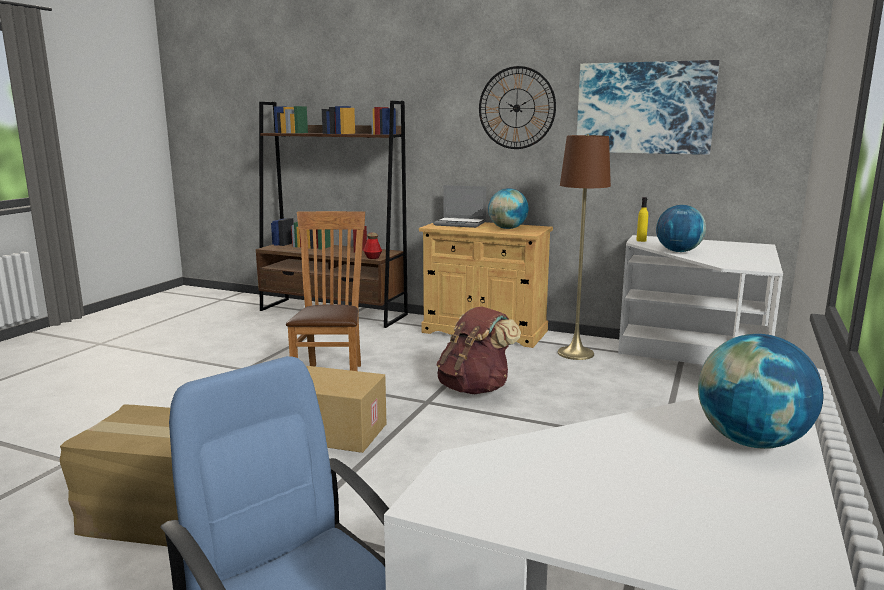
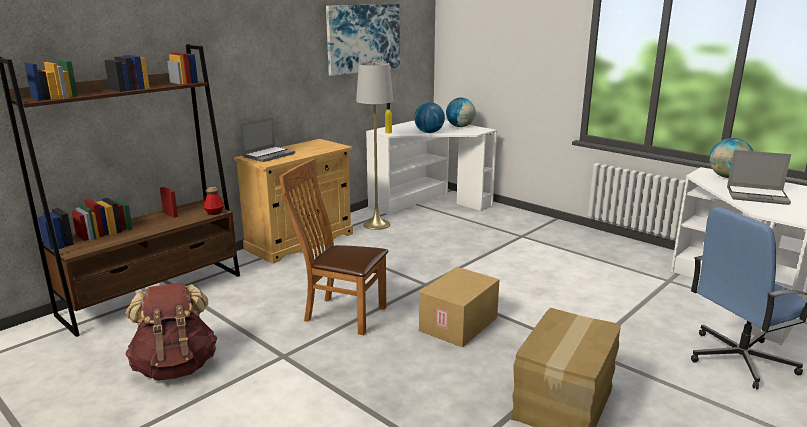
camera: 70 degrees left, 5 degrees up
(475, 388) = (413, 265): brown backpack -> brown backpack (176, 367)
(507, 228) = (311, 148): globe -> globe (460, 126)
(516, 108) = (284, 44): wall clock -> none
(575, 353) = (376, 224): brown floor lamp -> grey floor lamp
(606, 467) = (757, 196): none -> laptop

